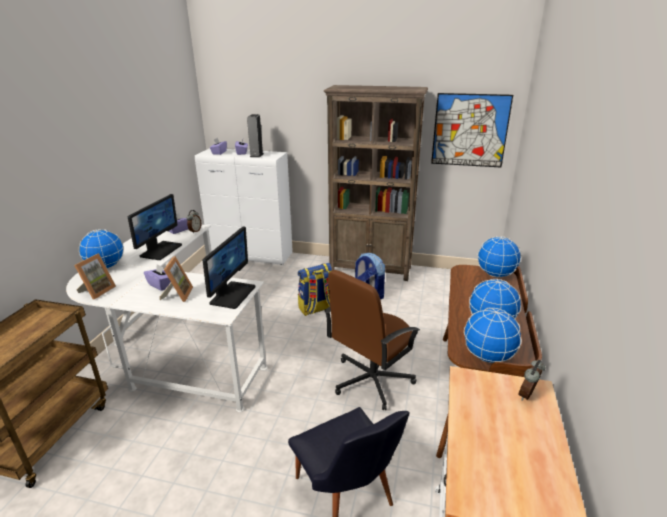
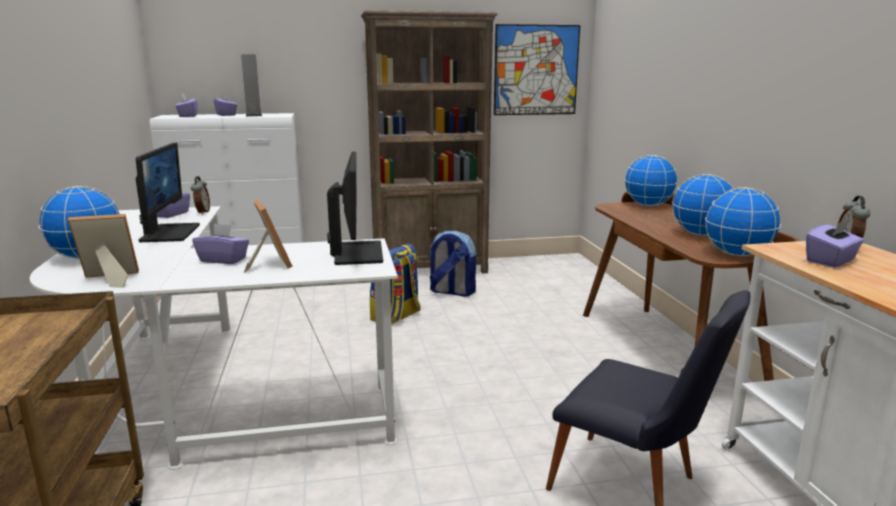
camera: 25 degrees left, 10 degrees down
(97, 291) = (109, 280): picture frame -> picture frame turned 105 degrees counterclockwise
(371, 380) = (540, 369): brown office chair -> none
(488, 408) = (831, 261): none -> purple tissue box

